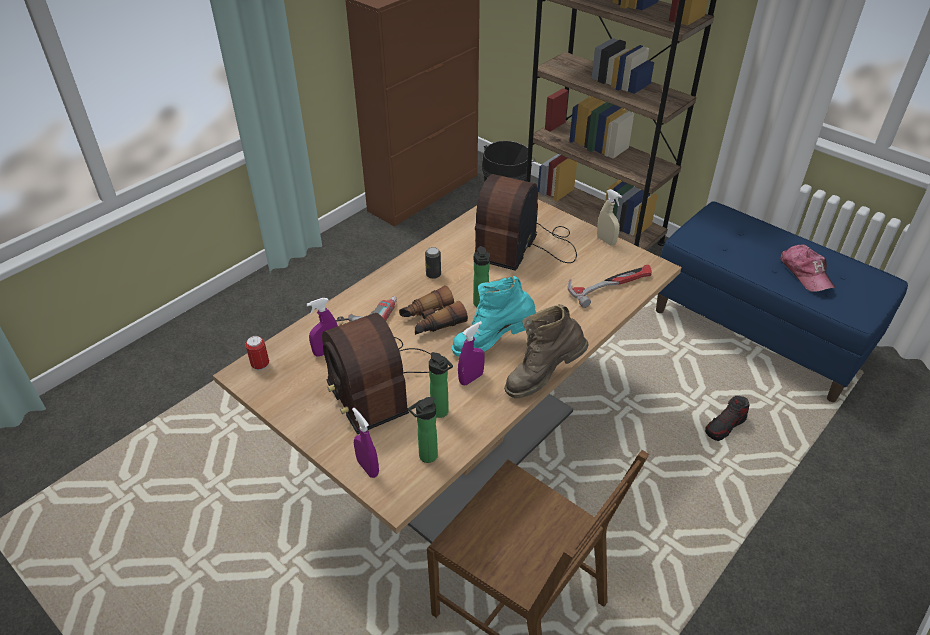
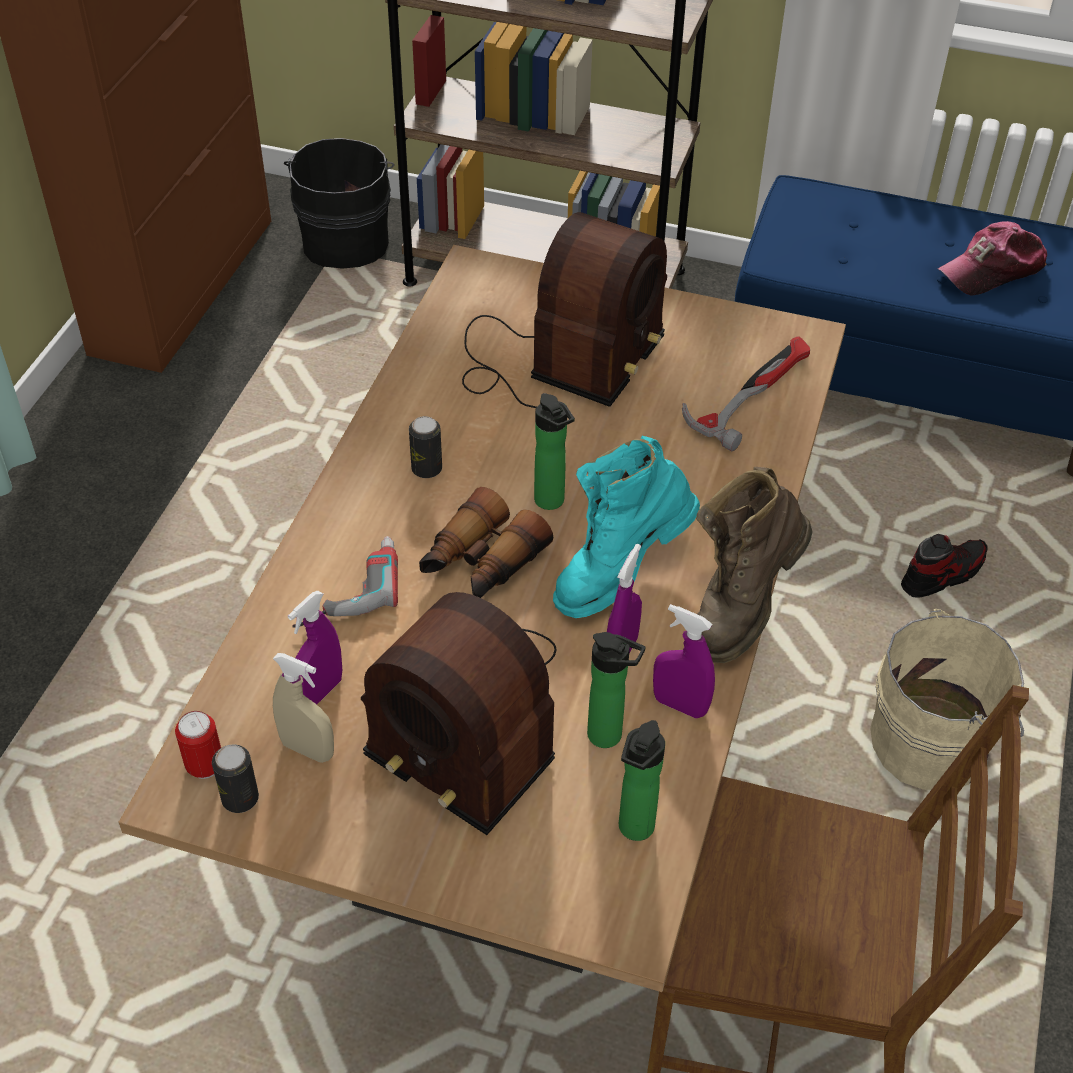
camera: 25 degrees left, 5 degrees up
(265, 383) = (240, 798): none -> can
(368, 468) = (544, 891): purple spray bottle -> purple spray bottle (680, 705)
(524, 246) = (559, 362): radio -> radio turned 150 degrees counterclockwise
(606, 241) = (694, 310): beige spray bottle -> beige spray bottle (308, 749)
(675, 506) = (934, 742): none -> beige bucket
(725, 426) = (942, 575): shoe -> shoe turned 150 degrees counterclockwise
(805, 273) = (992, 270): cap -> cap turned 105 degrees clockwise

